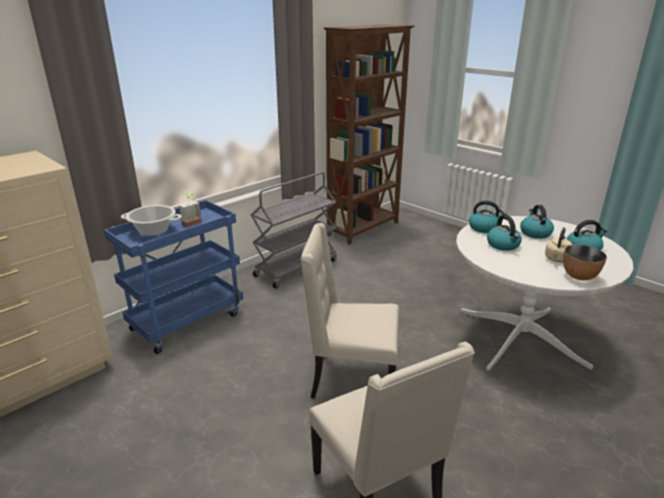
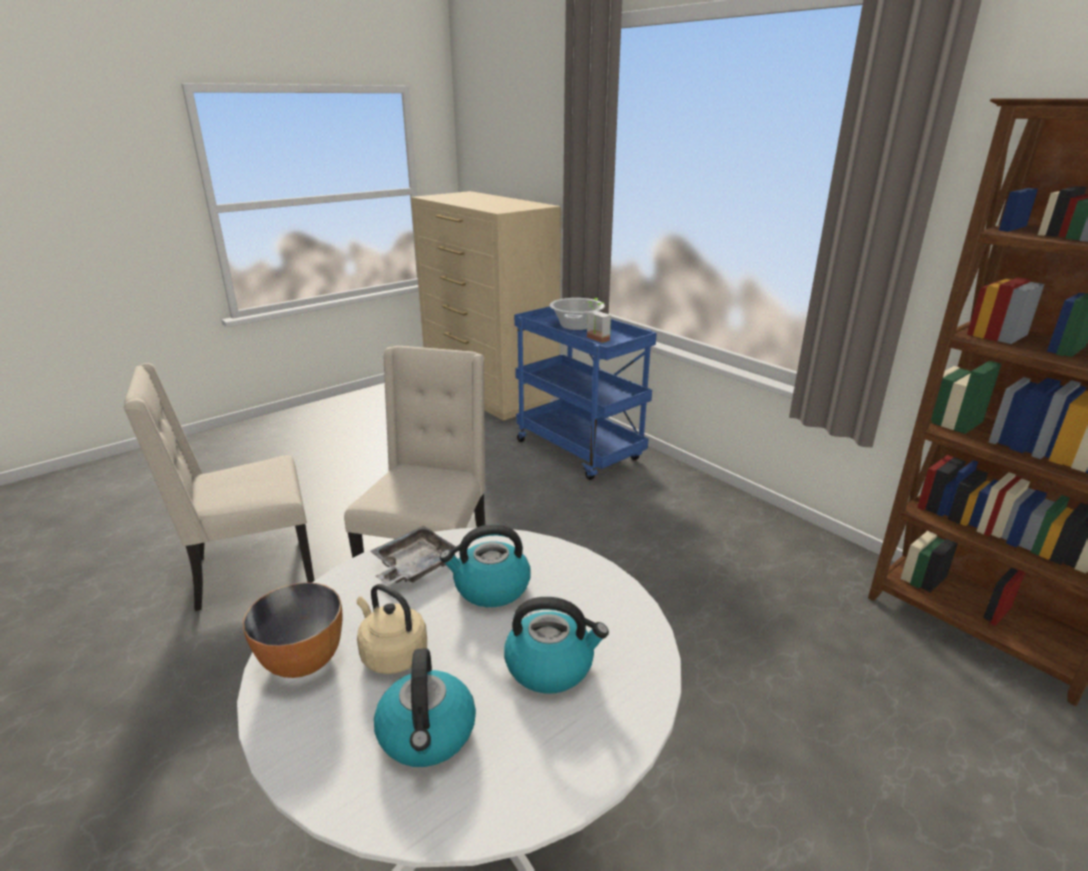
camera: 95 degrees right, 0 degrees up
(296, 267) = (738, 528): grey cart -> none
(484, 228) = (588, 582): kettle -> none
(502, 262) = (414, 566): none -> grey tray

